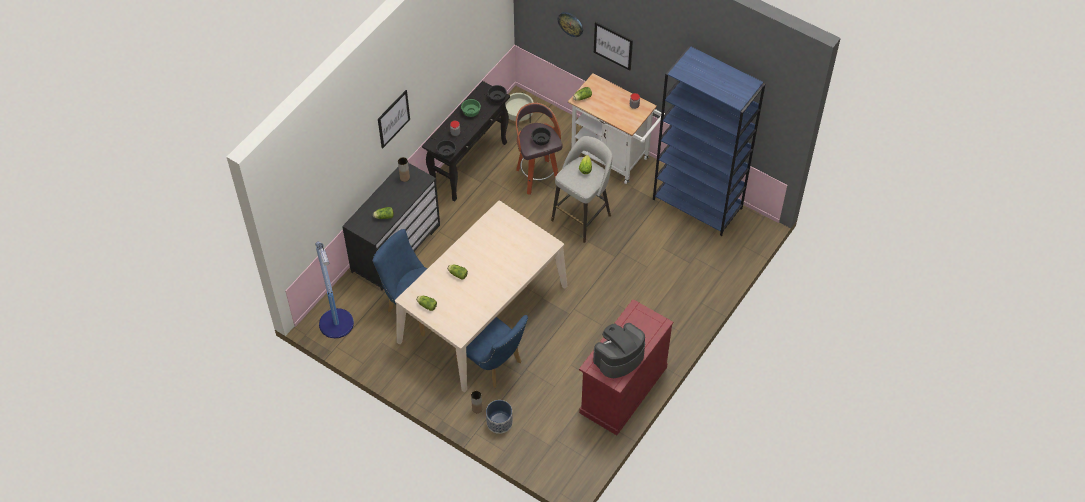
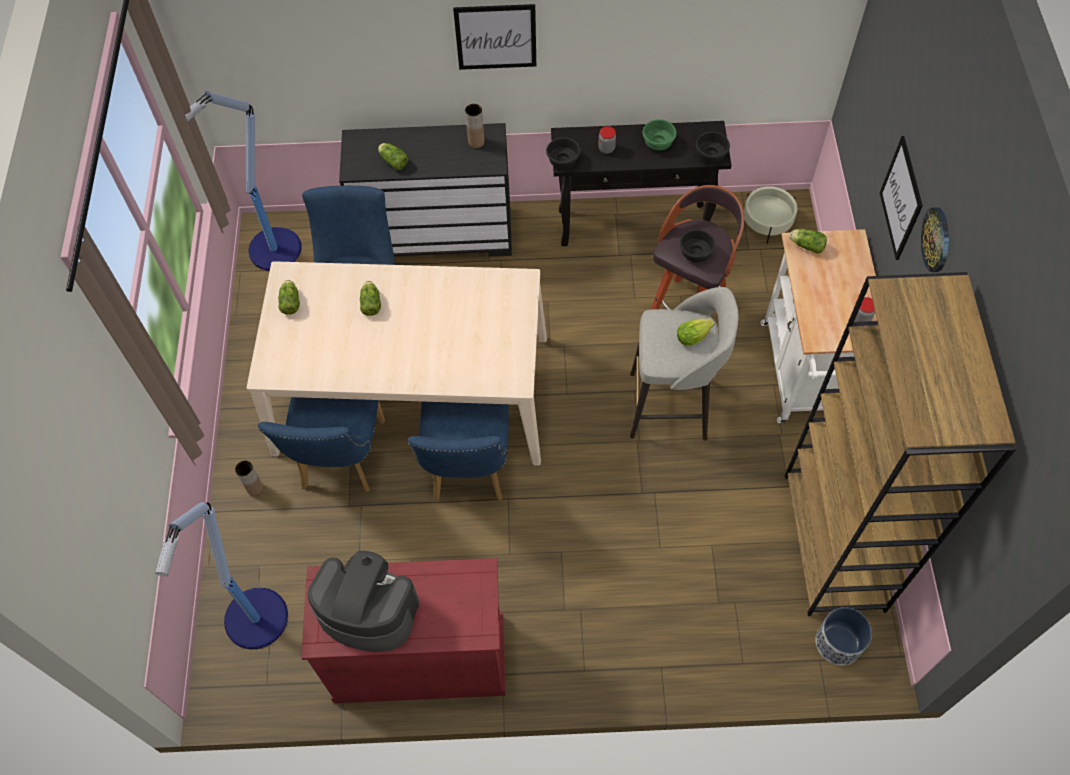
camera: 55 degrees right, 5 degrees up
(499, 422) = (251, 530): planter -> planter (838, 643)
(545, 316) = (467, 471): none -> blue chair
(549, 445) = (256, 621): none -> floor lamp
(570, 24) = (882, 121): wall clock -> wall clock (937, 239)
(698, 204) = (834, 542): blue bookcase -> brown bookcase

